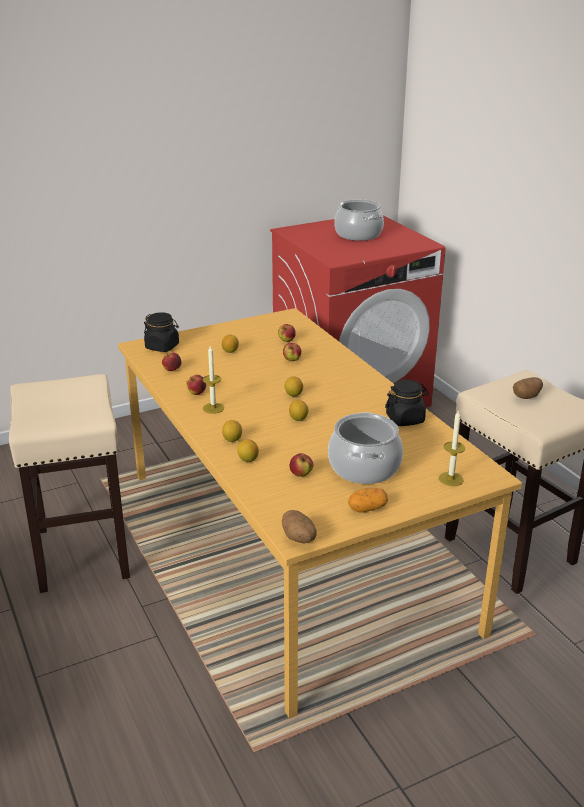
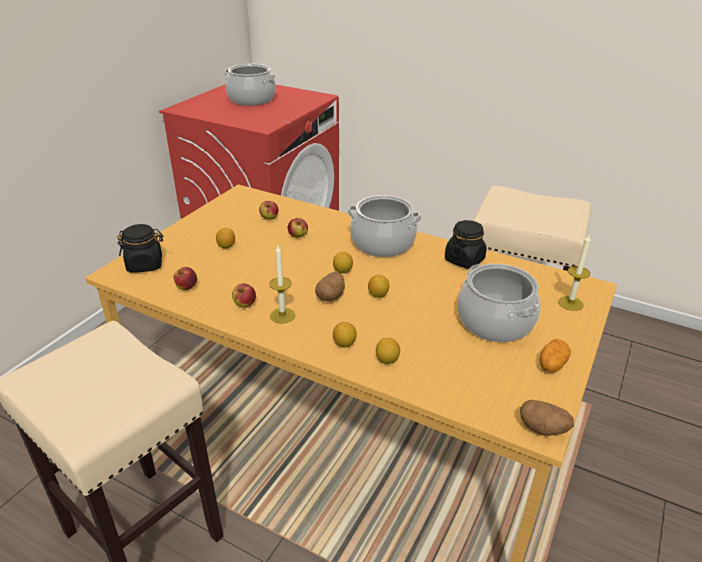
camera: 35 degrees left, 5 degrees up
(301, 474) = (454, 354): apple -> none
(352, 386) = (382, 243): none -> cooking pot
(527, 396) = (524, 207): potato -> potato (330, 296)

